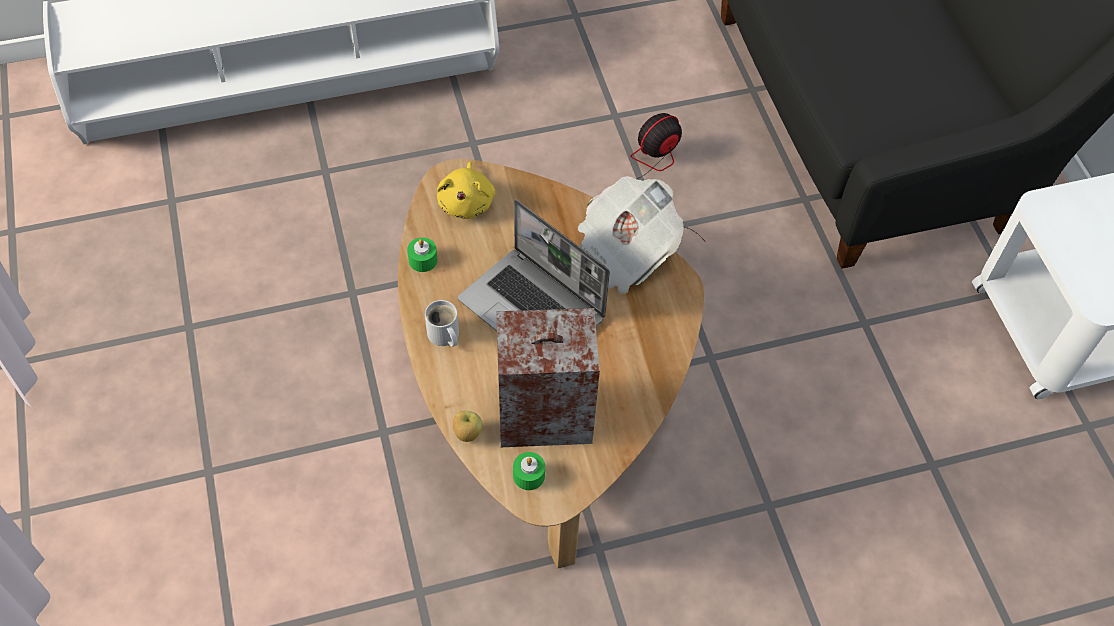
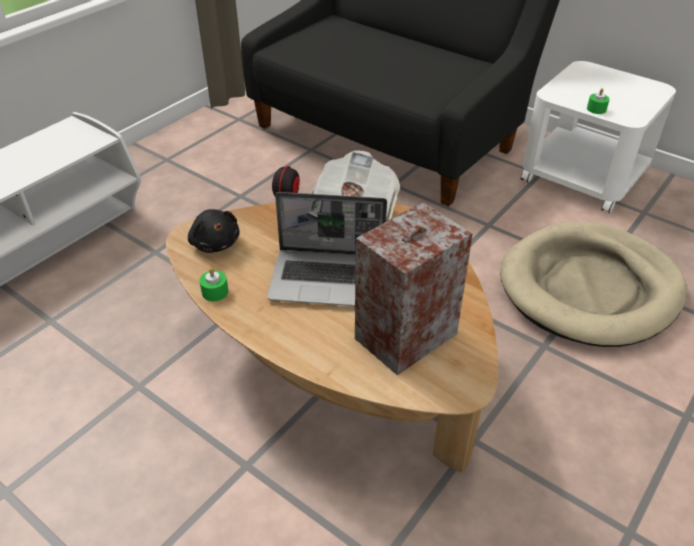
camera: 35 degrees left, 15 degrees down
(443, 336) = (279, 329): white mug -> none
(466, 202) = (215, 243): yellow plush toy -> black plush toy
(467, 433) = (363, 381): apple -> none
(529, 475) = (437, 381): green candle -> green candle (596, 109)
(896, 476) = (589, 288): none -> beige dog bed

